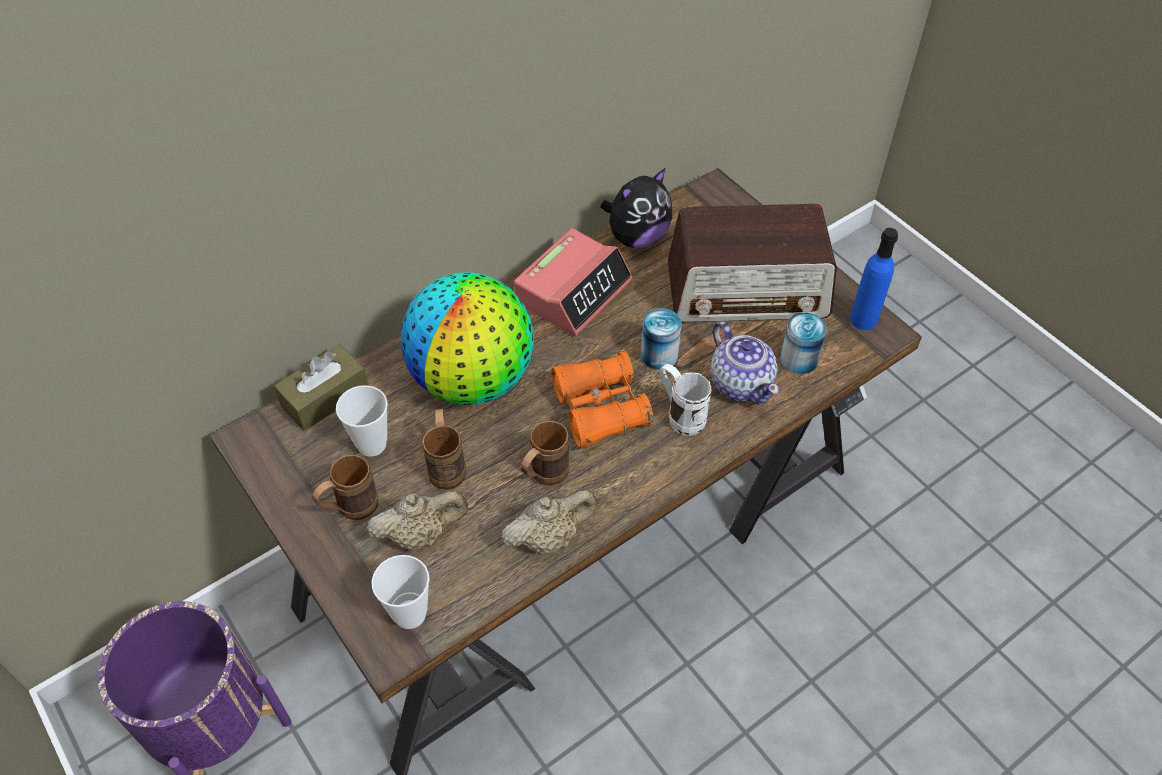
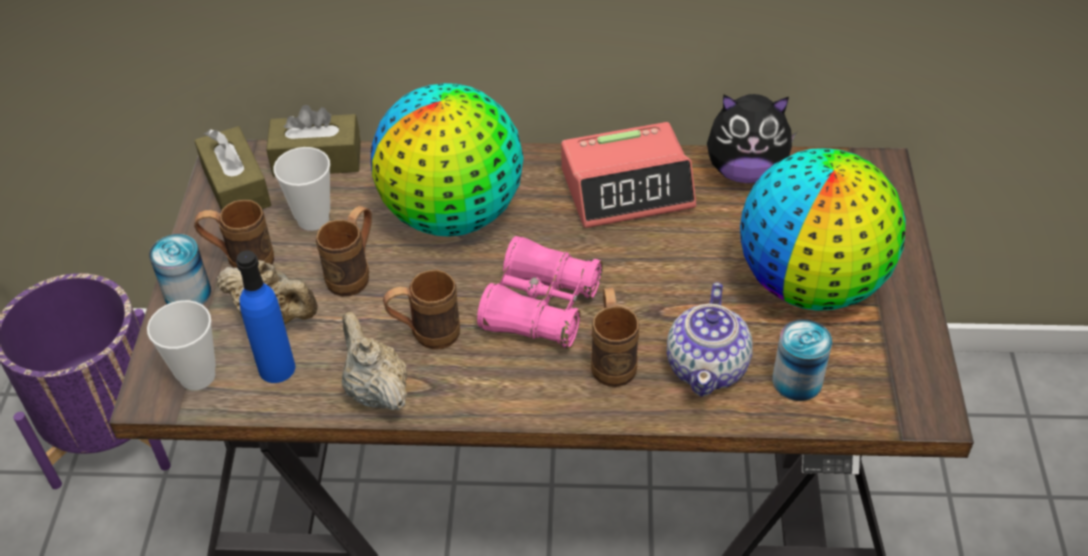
camera: 40 degrees right, 5 degrees down
(282, 456) = (236, 186): none -> brown tissue box
(550, 537) = (375, 390): beige teapot -> beige teapot turned 135 degrees counterclockwise
(600, 409) = (540, 307): orange binoculars -> pink binoculars
(659, 355) = (650, 292): can -> can (187, 293)
(680, 415) = (612, 359): white mug -> brown mug
(748, 291) = (811, 283): radio -> globe
(863, 319) = (917, 384): blue bottle -> blue bottle (277, 368)

